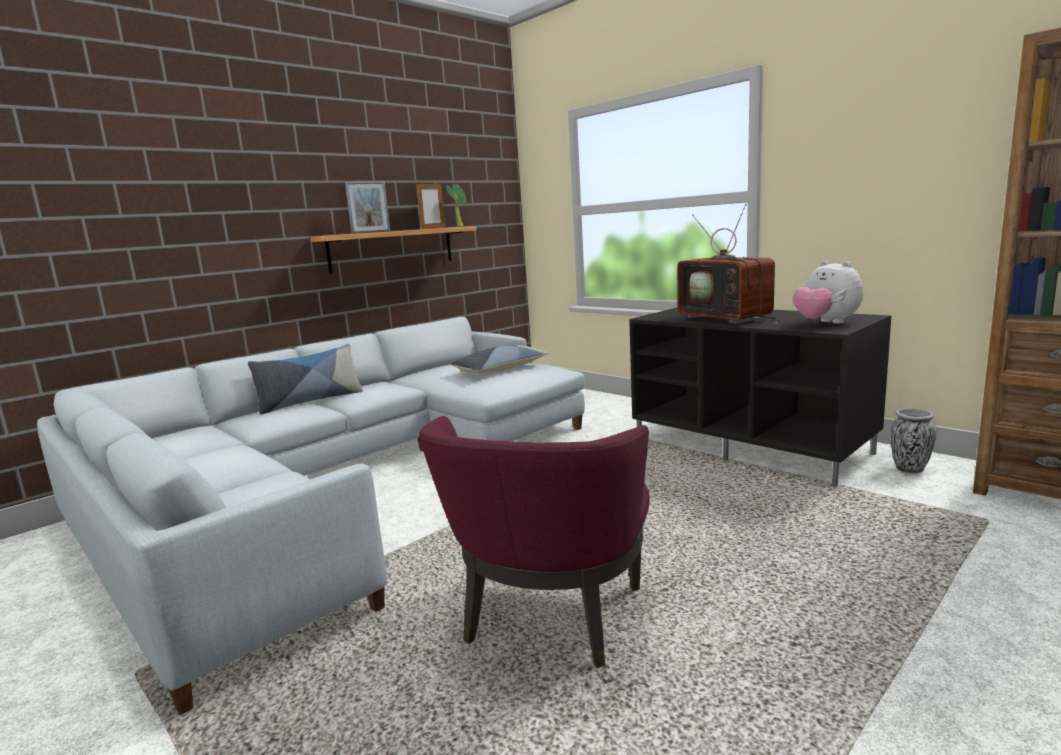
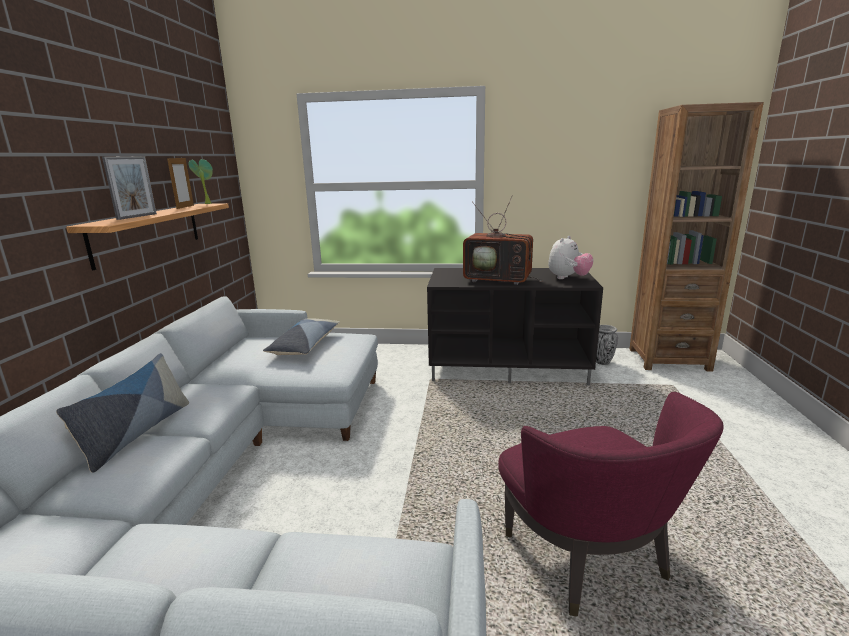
camera: 40 degrees left, 5 degrees up
(826, 323) = (568, 278): plush toy -> plush toy turned 75 degrees counterclockwise

